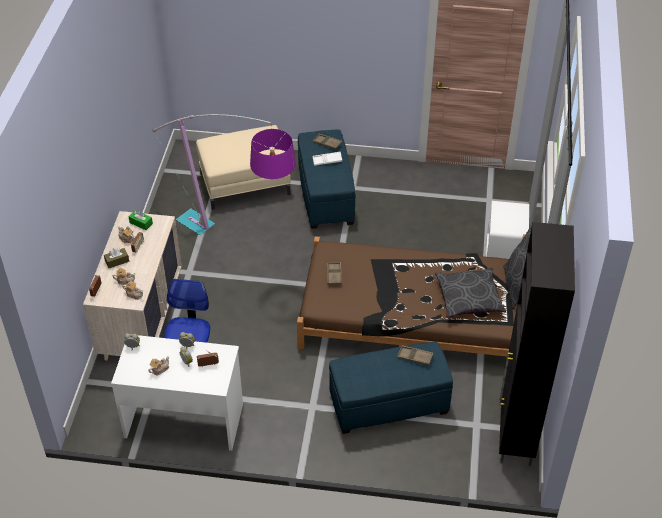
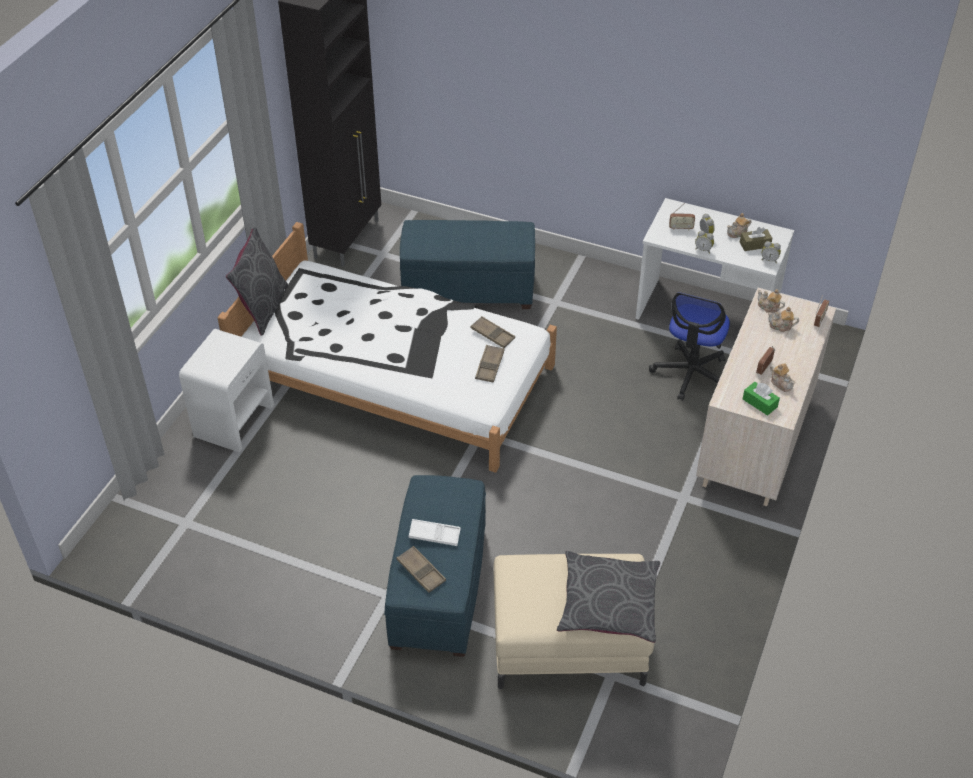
camera: 165 degrees left, 0 degrees up
(117, 261) = (793, 354): brown tissue box -> brown tissue box (755, 244)
(240, 250) = (601, 517): floor lamp -> none
(412, 315) = (394, 376): brown bed -> white bed
(415, 357) = (435, 243): brown tray -> brown tray (492, 335)
(469, 298) = (332, 304): grey pillow -> grey pillow (608, 604)

